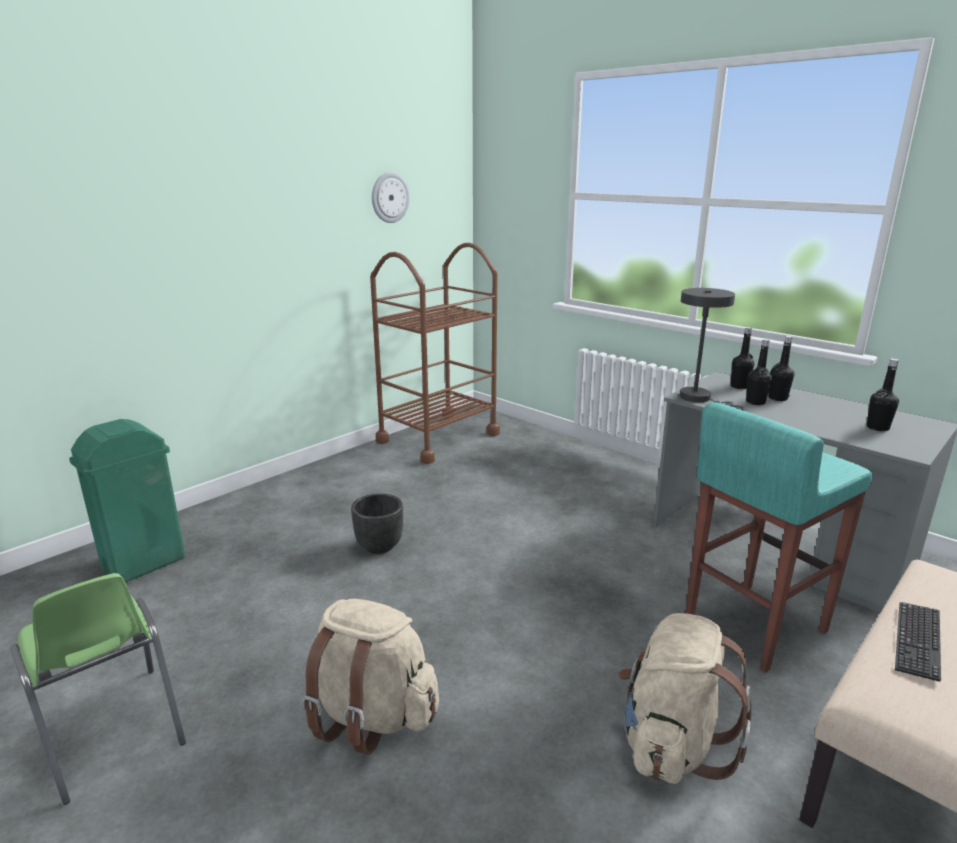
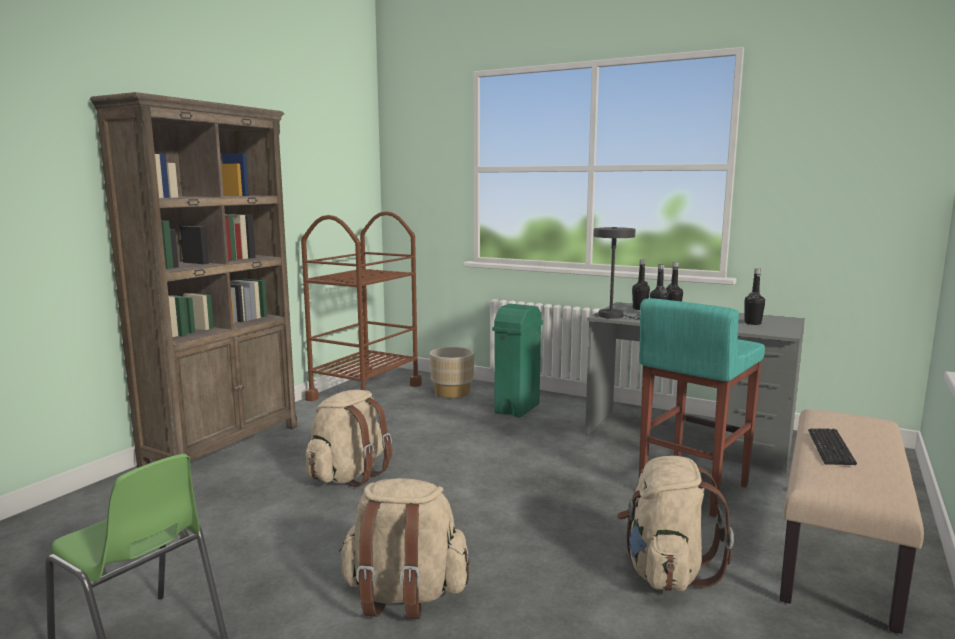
camera: 15 degrees left, 10 degrees down
(143, 564) = (104, 517): green trash can -> green trash can (516, 409)
(278, 490) = (224, 445): none -> brown bookcase
(379, 546) = (349, 475): black planter -> beige backpack
(389, 197) = (315, 171): wall clock -> none
(527, 448) = (452, 392): none -> beige planter

